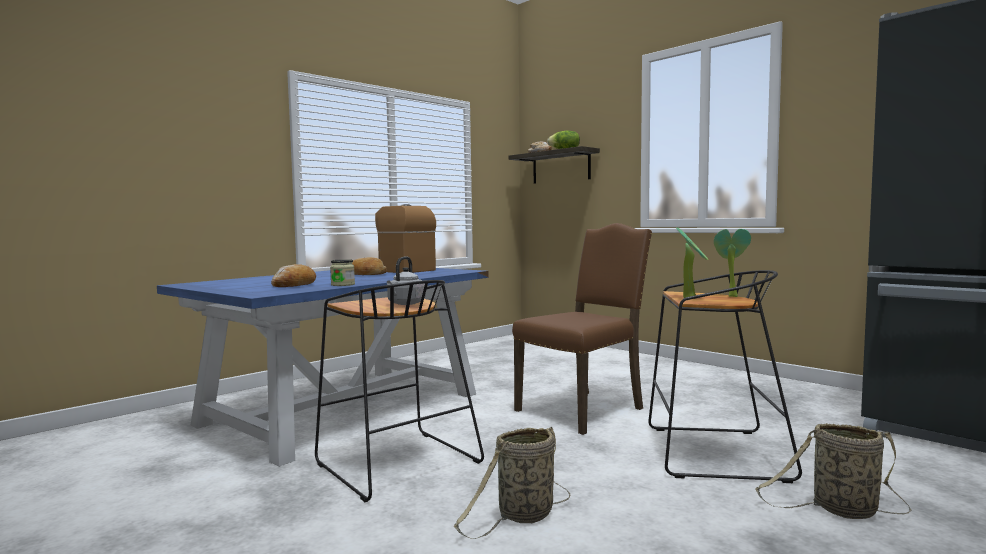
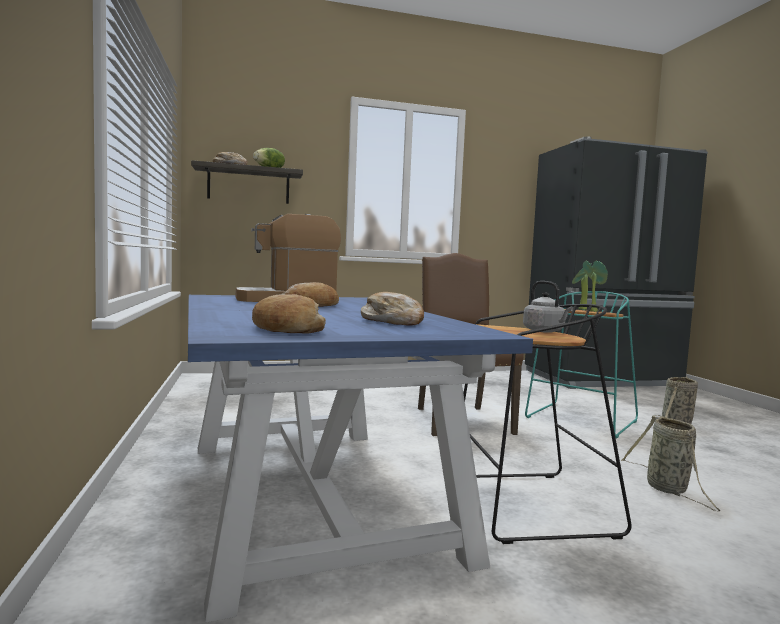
camera: 60 degrees left, 0 degrees up
(219, 284) = (285, 330): none -> bread
(343, 285) = (429, 317): jar -> none
(713, 454) = (582, 420): black stool -> turquoise stool

